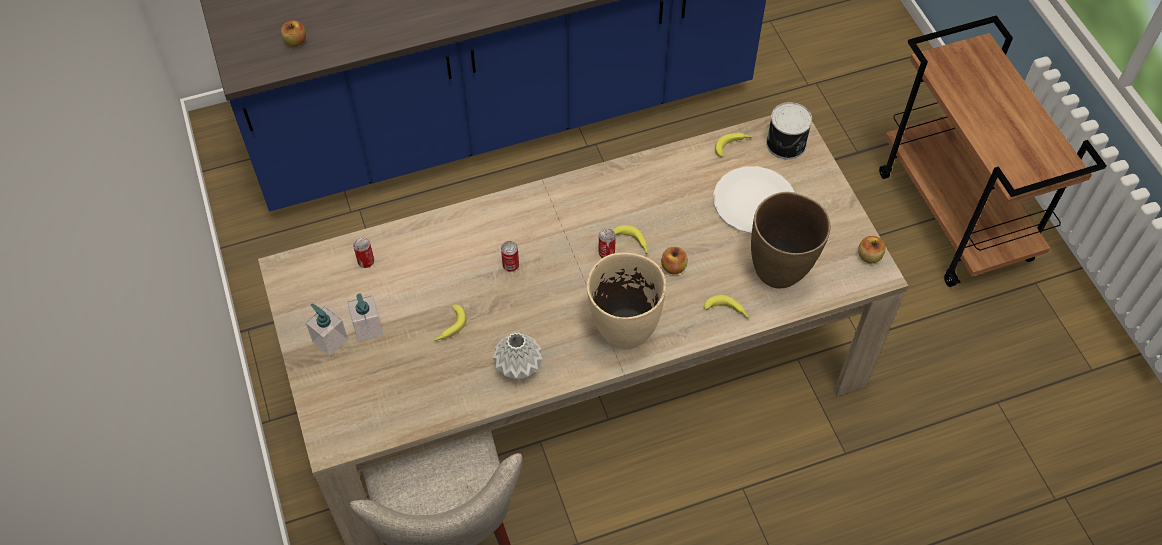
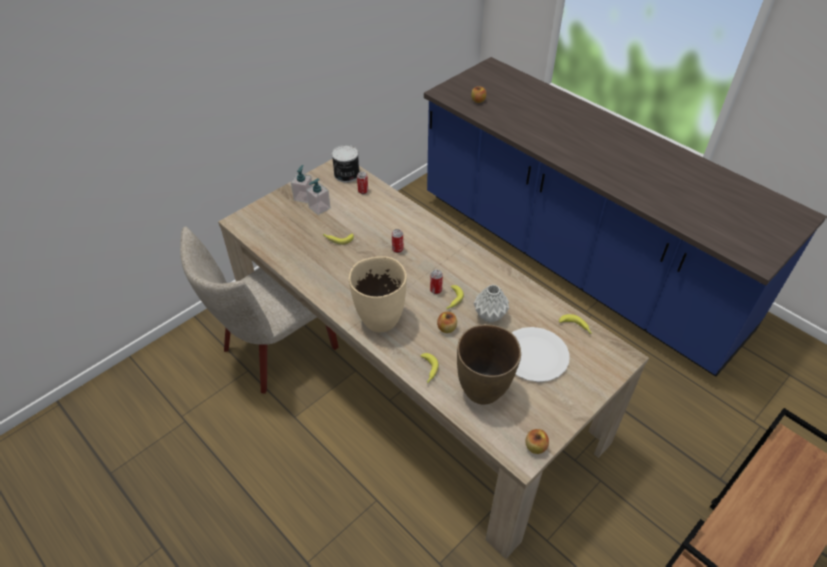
camera: 65 degrees right, 10 degrees down
(518, 367) = (325, 278): grey vase -> grey vase (490, 315)
(787, 144) = (603, 358): can -> can (346, 174)

